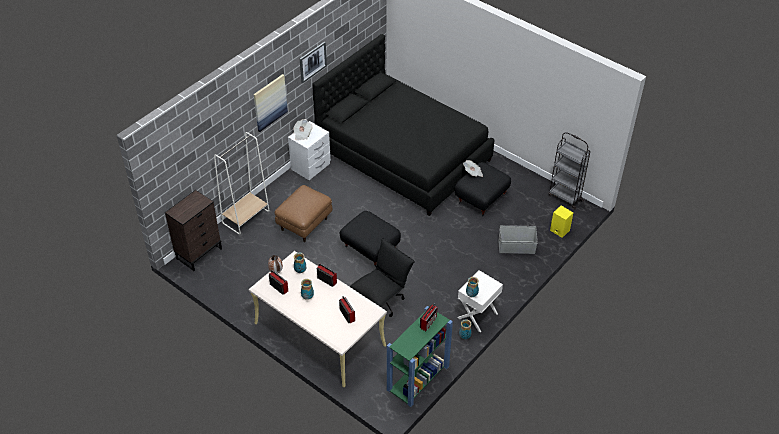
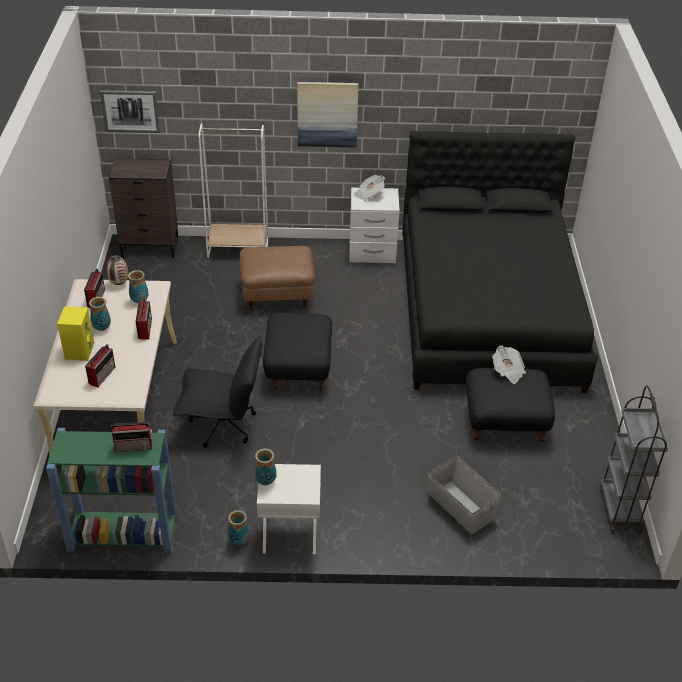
camera: 50 degrees right, 5 degrees down
(312, 62) = (422, 99): picture -> picture (130, 111)
(559, 230) = (548, 538): yellow speaker -> yellow speaker (79, 350)

